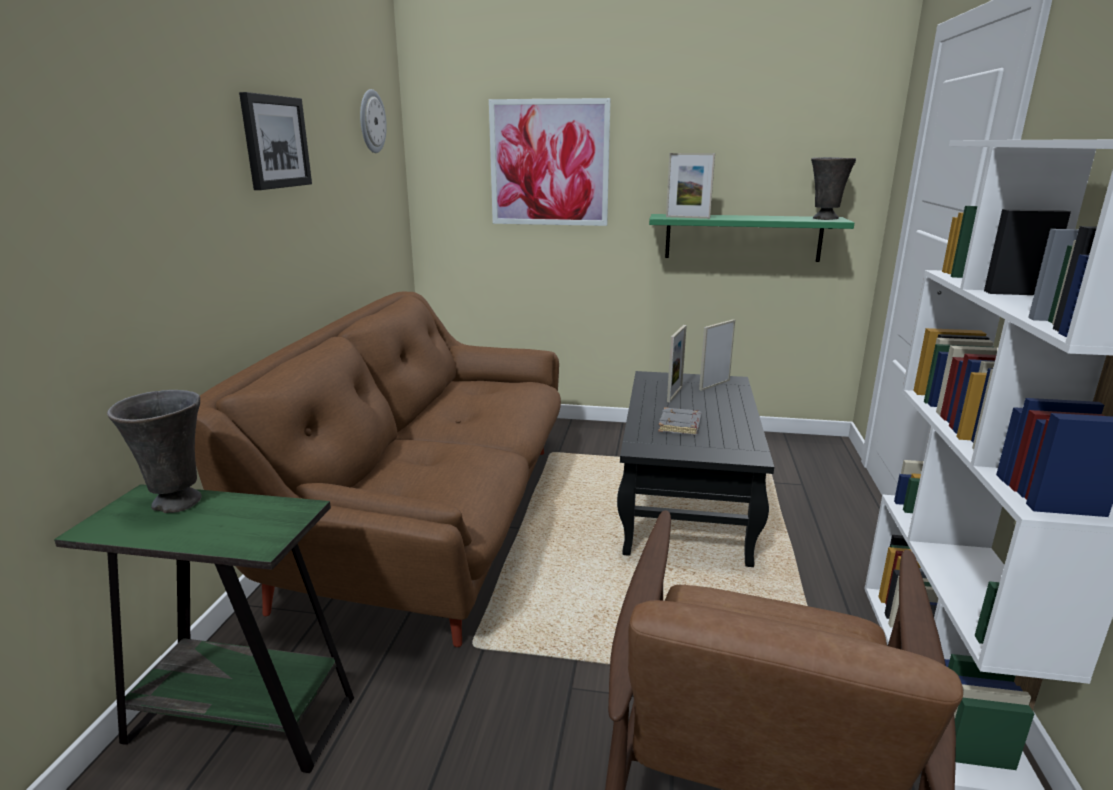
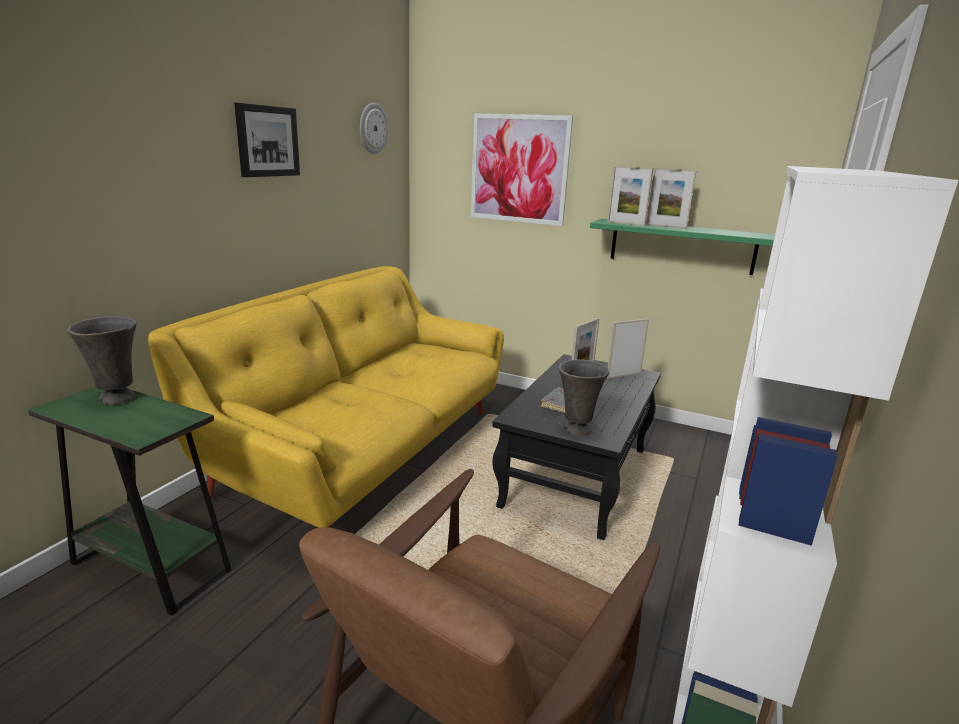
camera: 15 degrees right, 0 degrees up
(434, 519) = (366, 450): brown sofa -> yellow sofa
(730, 217) = (666, 226): none -> picture frame
(825, 219) = (756, 235): grey vase -> grey vase (577, 430)

